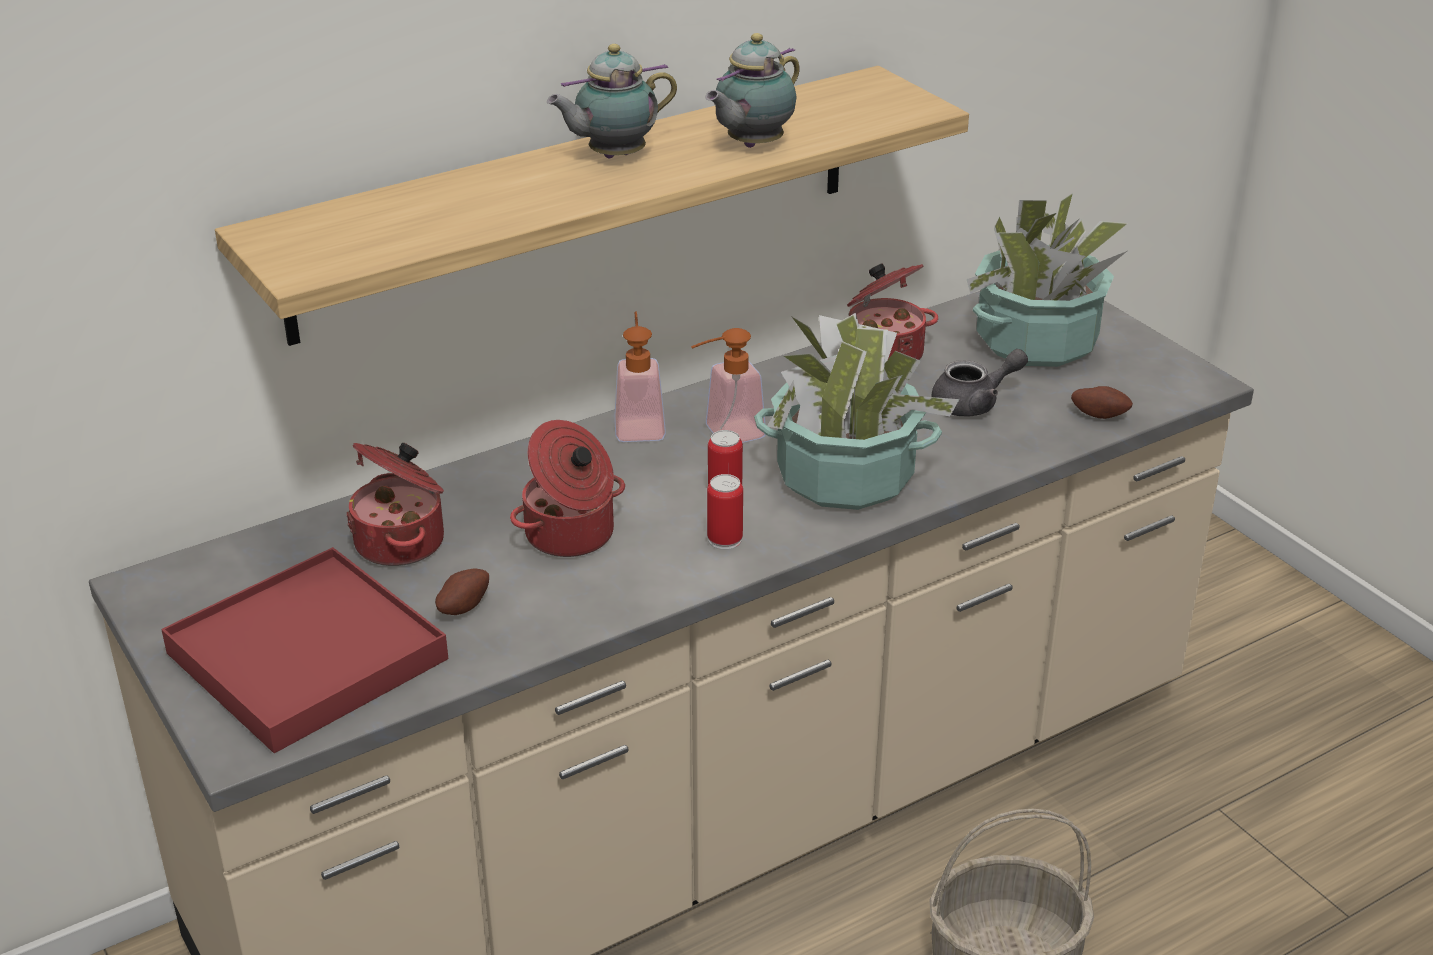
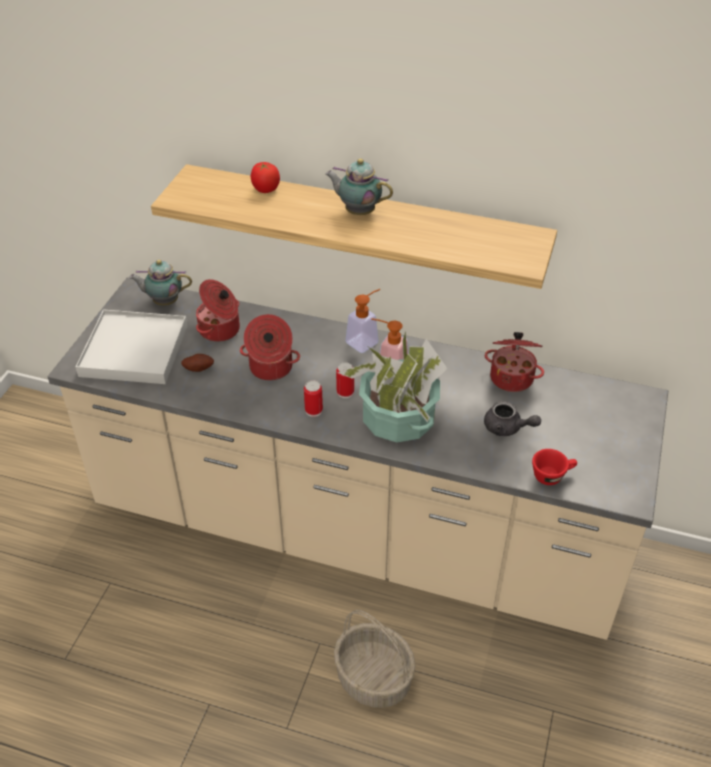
camera: 50 degrees right, 10 degrees up
(307, 657) = (134, 351): red tray -> white tray
(424, 195) = (265, 190): none -> tomato
(751, 145) = (417, 239): teapot -> teapot (164, 302)
(1037, 341) = (589, 421): potted plant -> none
(1100, 414) = (552, 475): potato -> red cup

